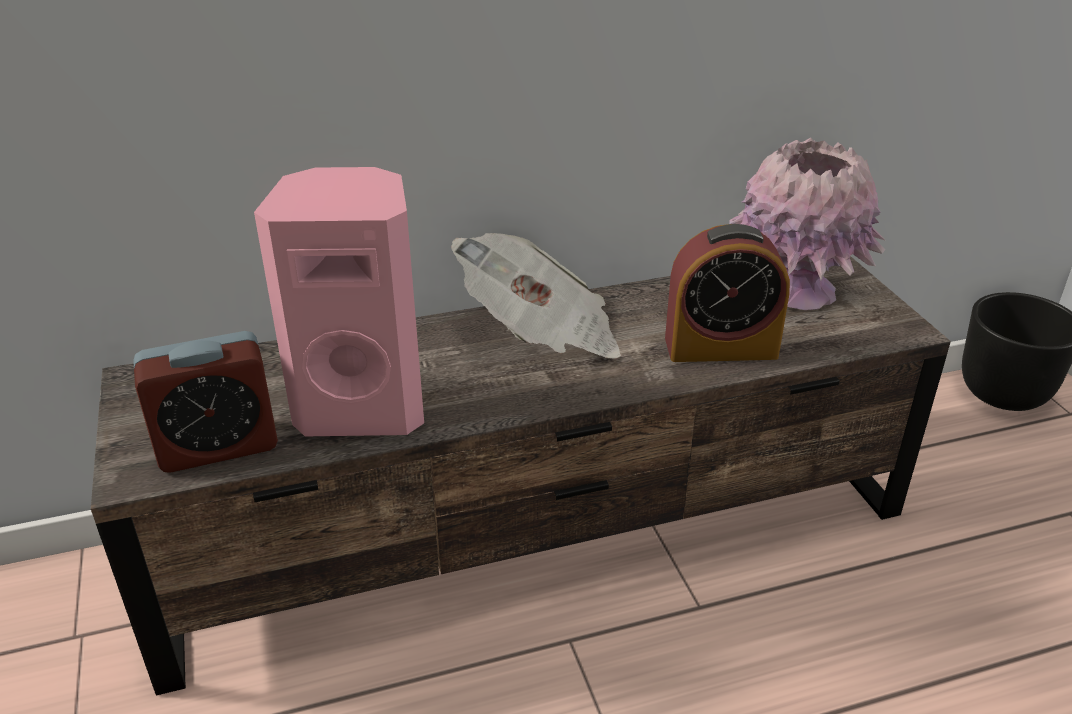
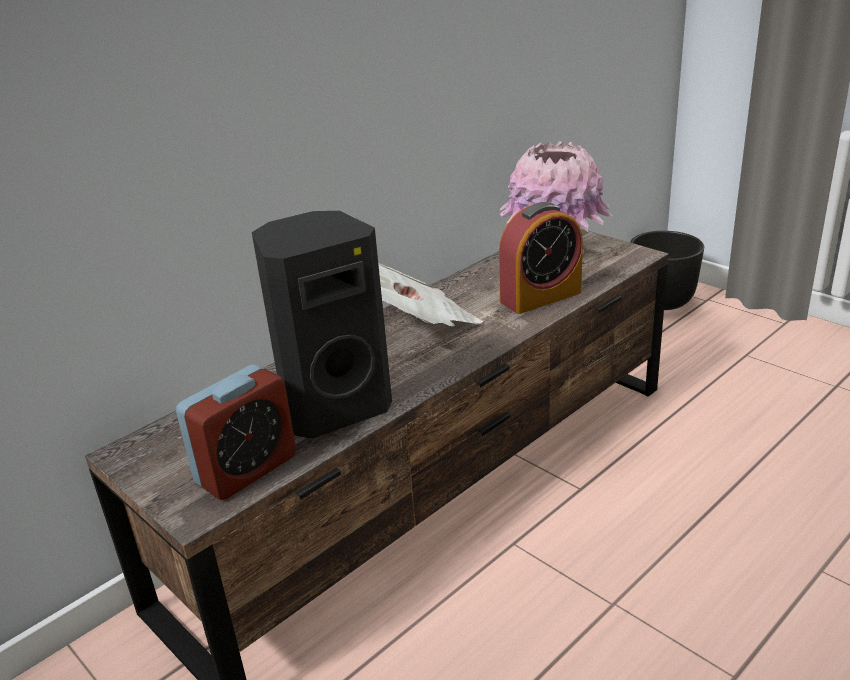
camera: 25 degrees left, 5 degrees down
(363, 406) = (333, 407): pink speaker -> black speaker

